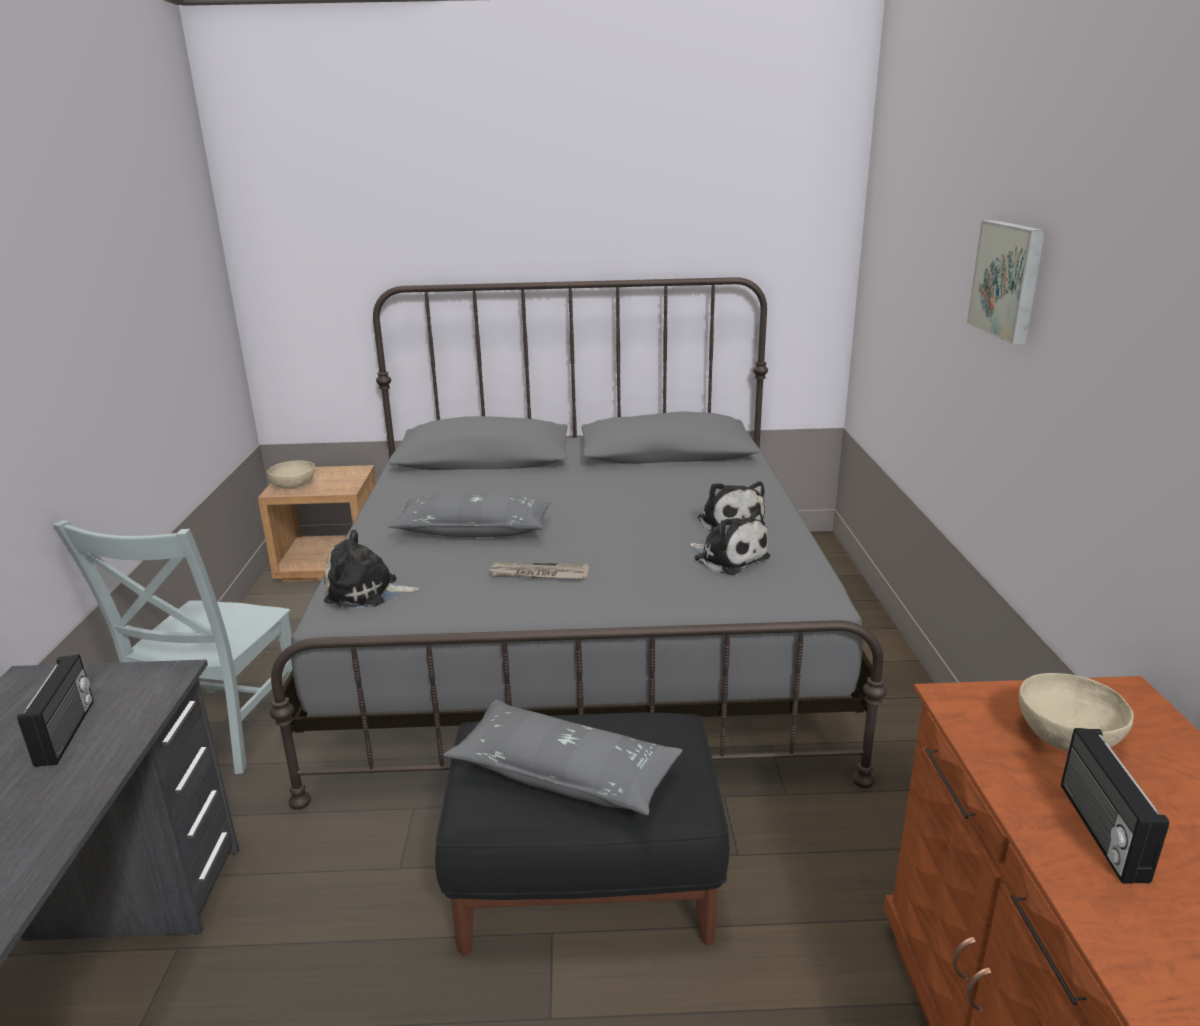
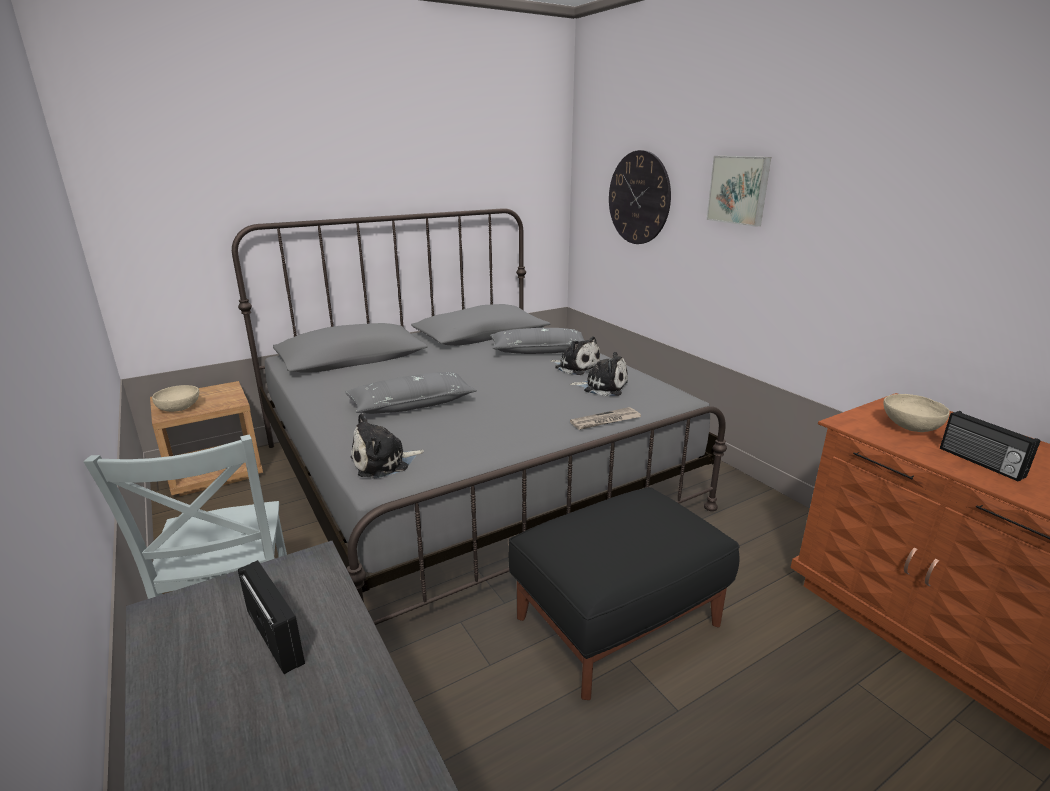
camera: 30 degrees left, 0 degrees up
(539, 574) = (498, 422): newspaper -> newspaper (605, 421)
(564, 773) = (627, 542): grey pillow -> grey pillow (538, 350)
(915, 276) = (639, 198): none -> wall clock

